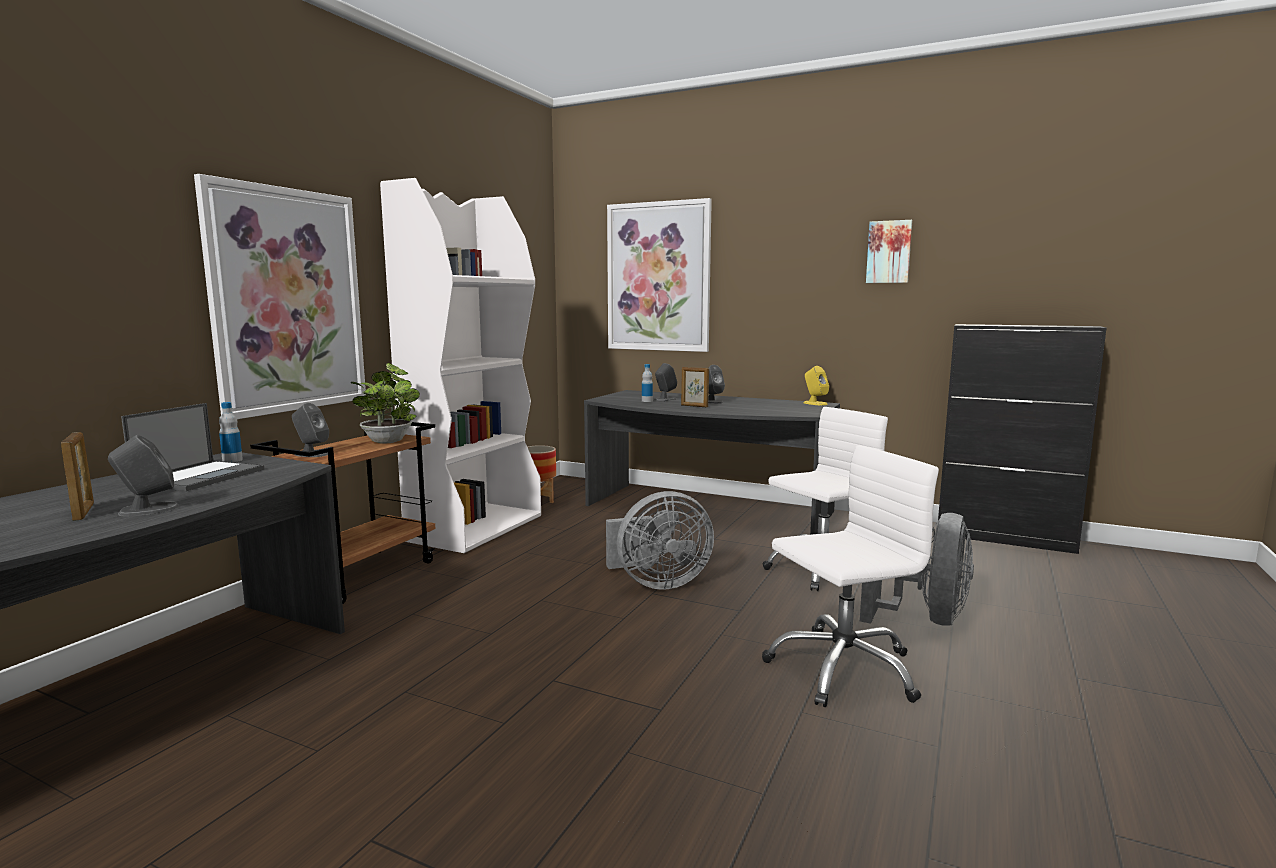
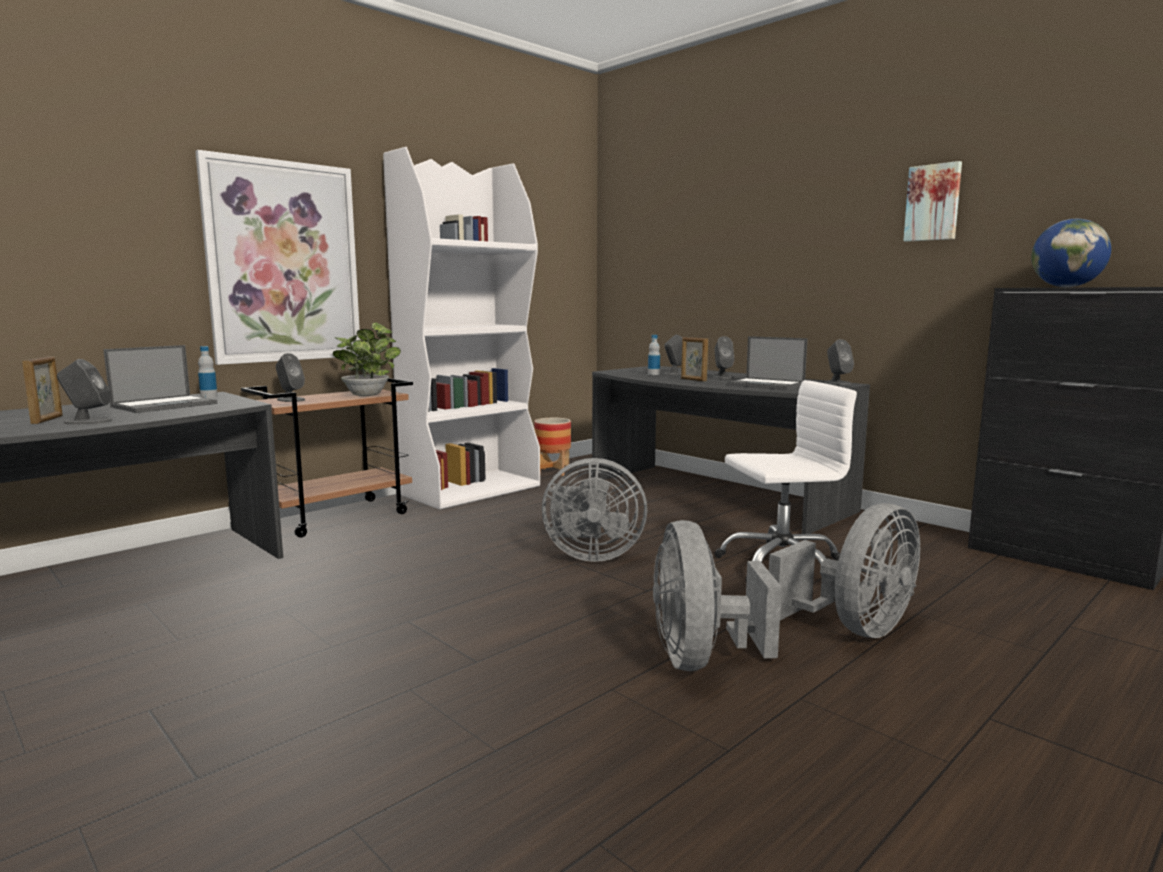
camera: 20 degrees right, 0 degrees up
(658, 277) = (689, 244): picture -> none
(765, 408) = (767, 385): none -> laptop
(815, 403) = (837, 383): yellow speaker -> grey speaker
(842, 668) = (700, 659): white office chair -> grey fan
(1004, 325) = (1066, 287): none -> globe

